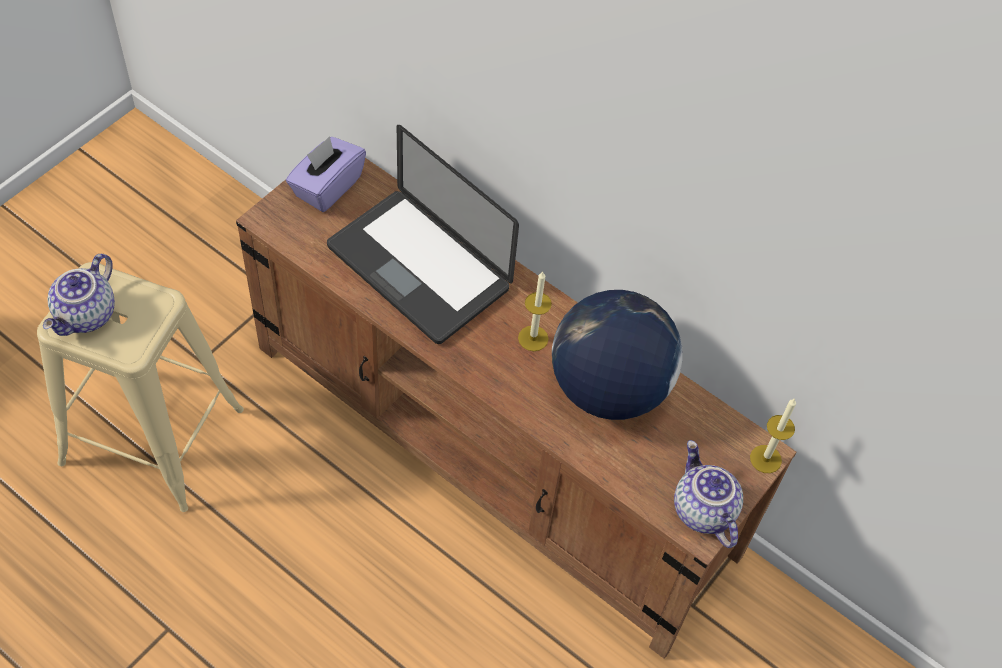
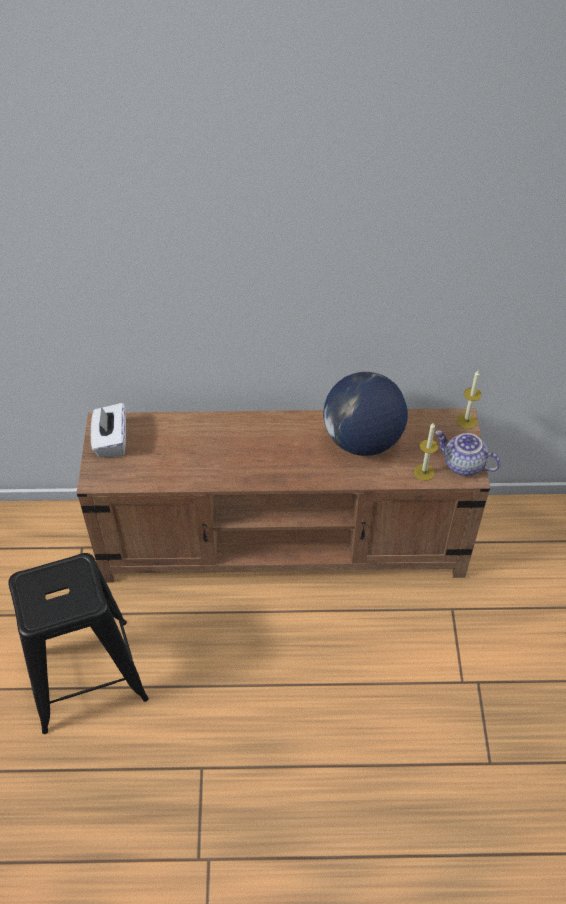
camera: 35 degrees left, 5 degrees down
(87, 316) = (43, 603): teapot -> none
(151, 435) = (85, 675): beige stool -> black stool
(327, 187) = (111, 441): purple tissue box -> white tissue box
(418, 267) = (206, 448): laptop -> none
(533, 338) = (301, 442): candle -> candle (424, 472)

